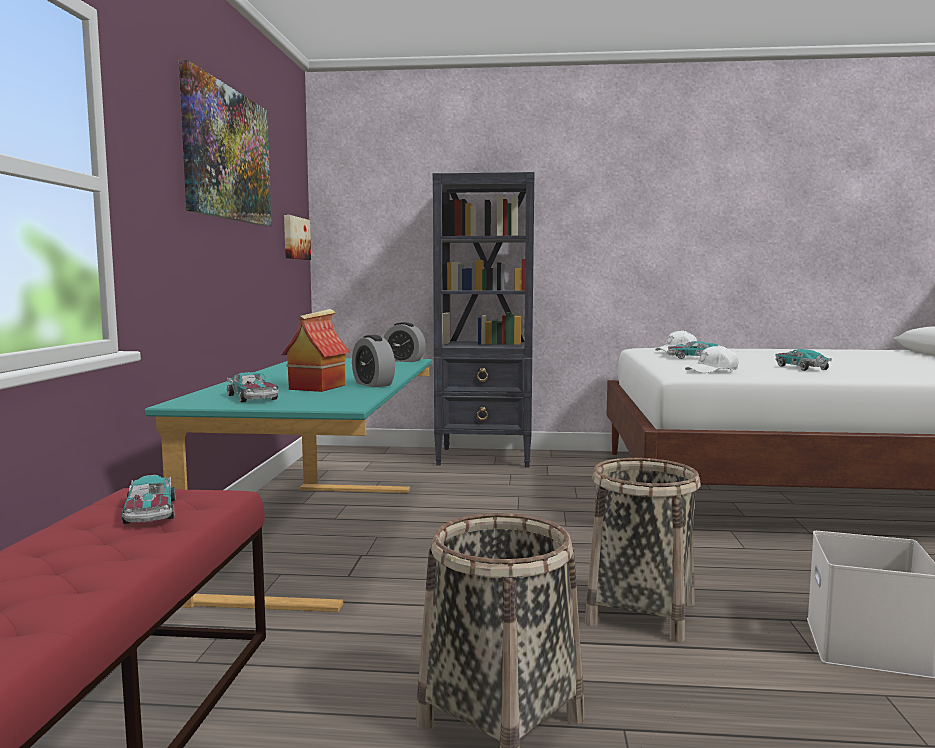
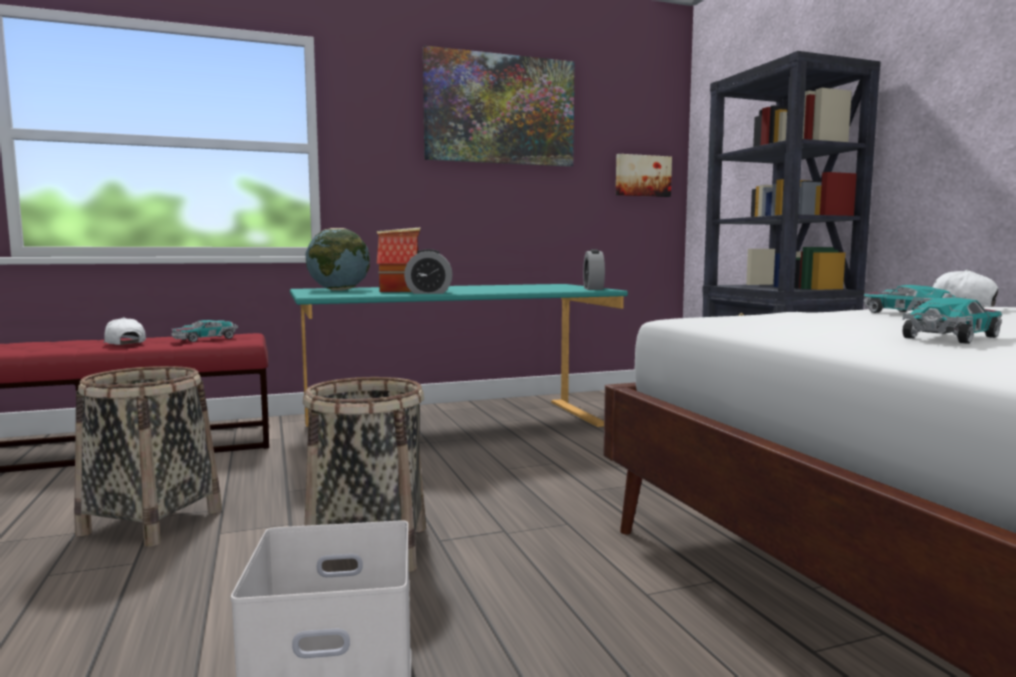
camera: 65 degrees right, 0 degrees up
(252, 398) = (339, 290): toy car -> globe
(373, 384) = (429, 293): alarm clock -> alarm clock turned 120 degrees counterclockwise
(712, 371) = (754, 320): white cap -> white cap (124, 343)

